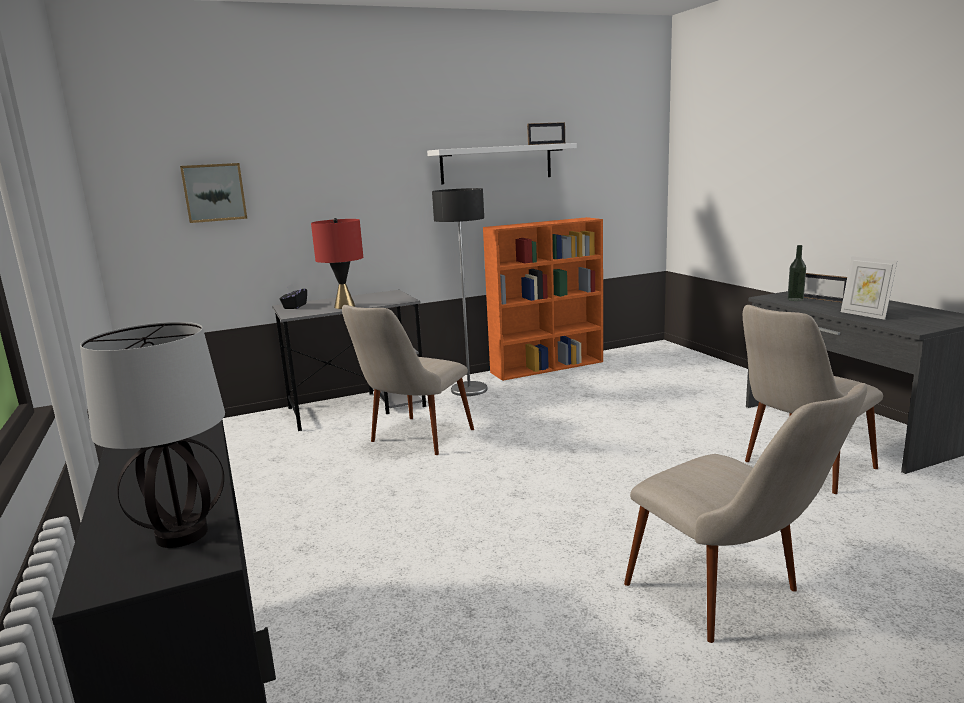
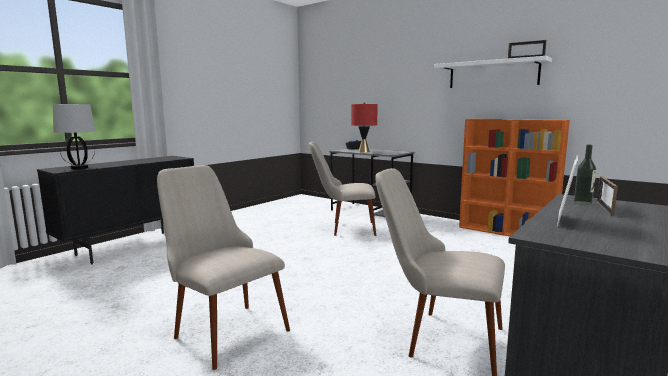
camera: 60 degrees right, 5 degrees down
(214, 192) = (338, 88): picture -> none
(469, 390) = (430, 224): floor lamp -> none
(732, 601) = (222, 327): beige chair -> beige chair turned 105 degrees clockwise

